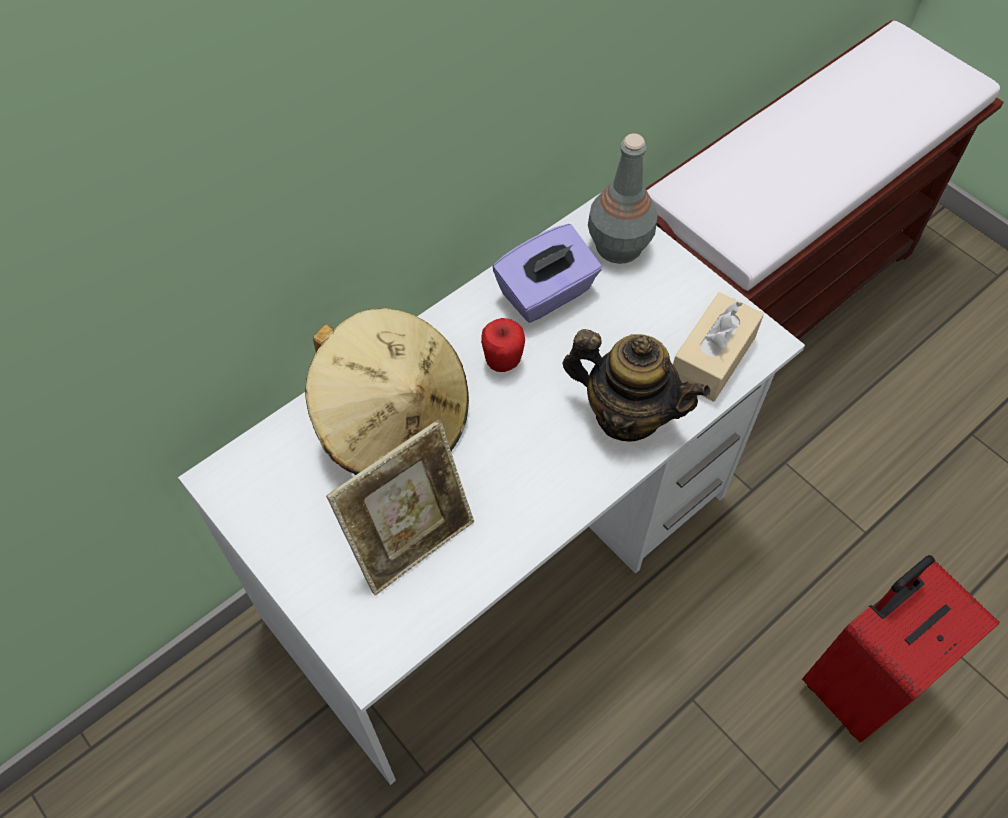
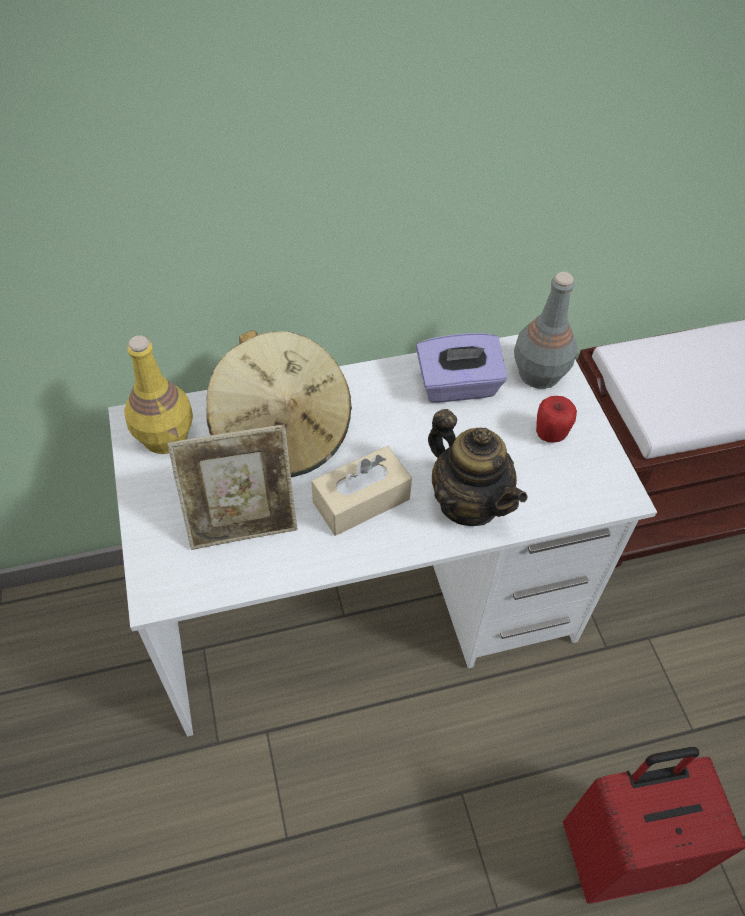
camera: 25 degrees right, 5 degrees down
(267, 482) = (166, 436): none -> yellow bottle
(503, 361) = (392, 422): apple -> apple (550, 435)
(712, 358) = (567, 489): beige tissue box -> beige tissue box (361, 501)

